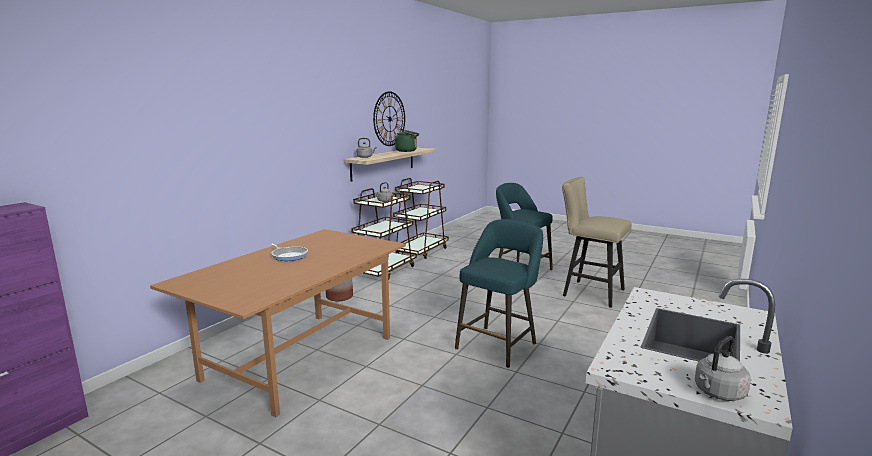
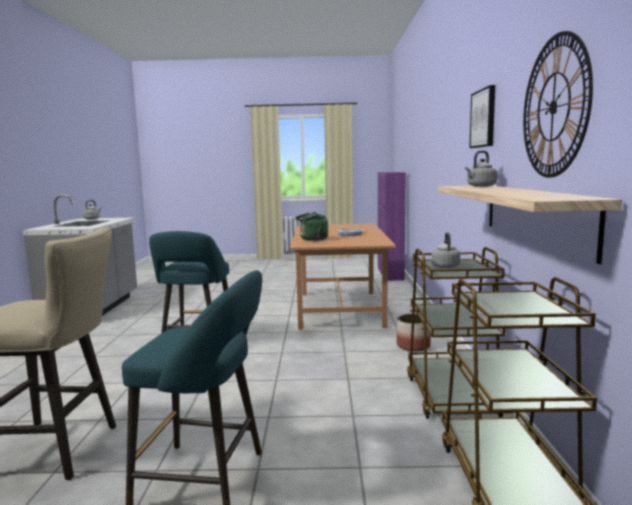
camera: 150 degrees right, 5 degrees down
(334, 118) = (484, 118): none -> picture
(407, 151) = (522, 193): green kettle -> green kettle (312, 239)

